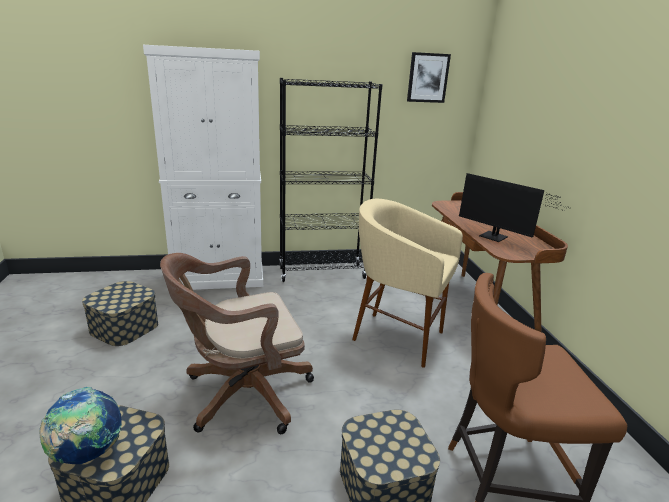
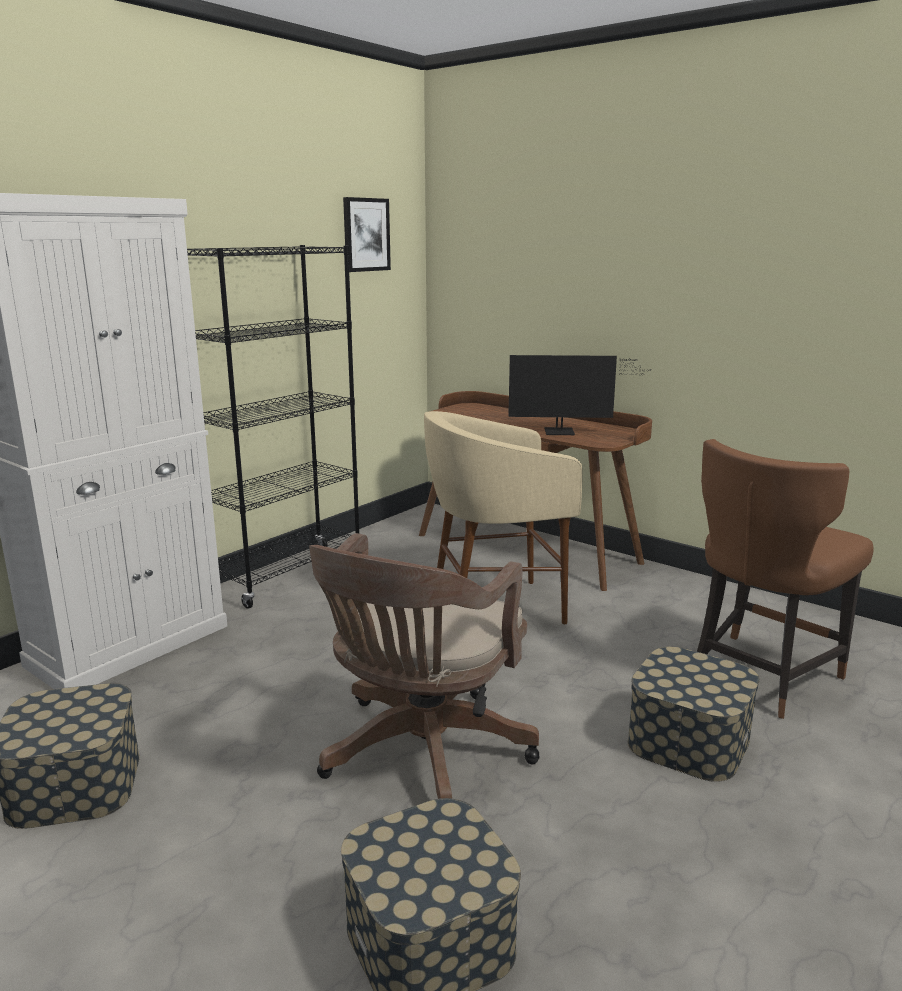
camera: 40 degrees left, 5 degrees down
(88, 453) = (434, 888): globe -> none

